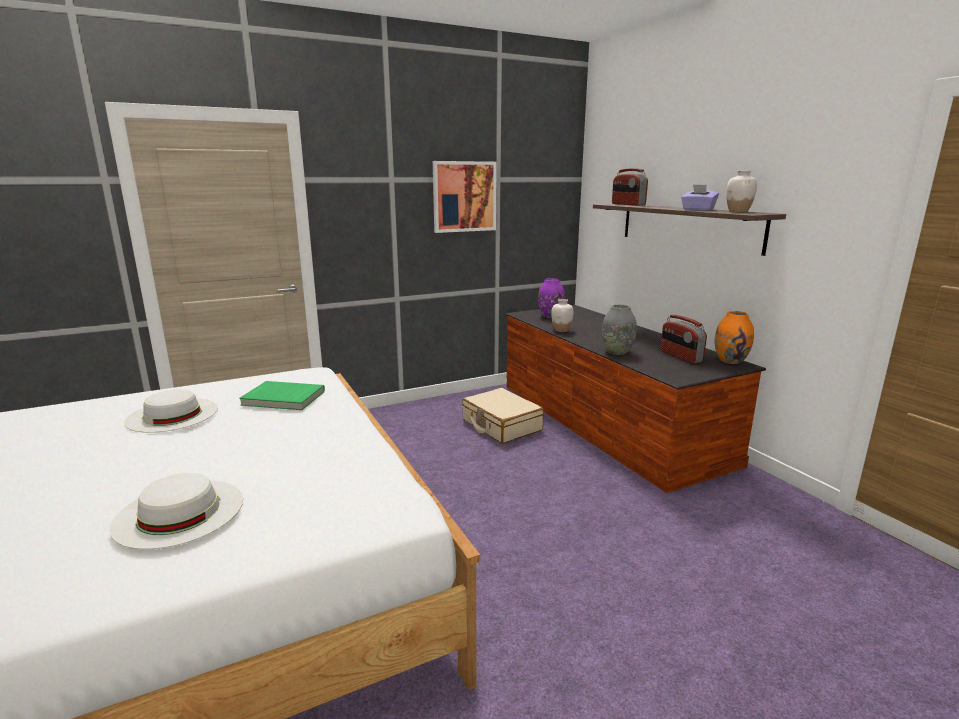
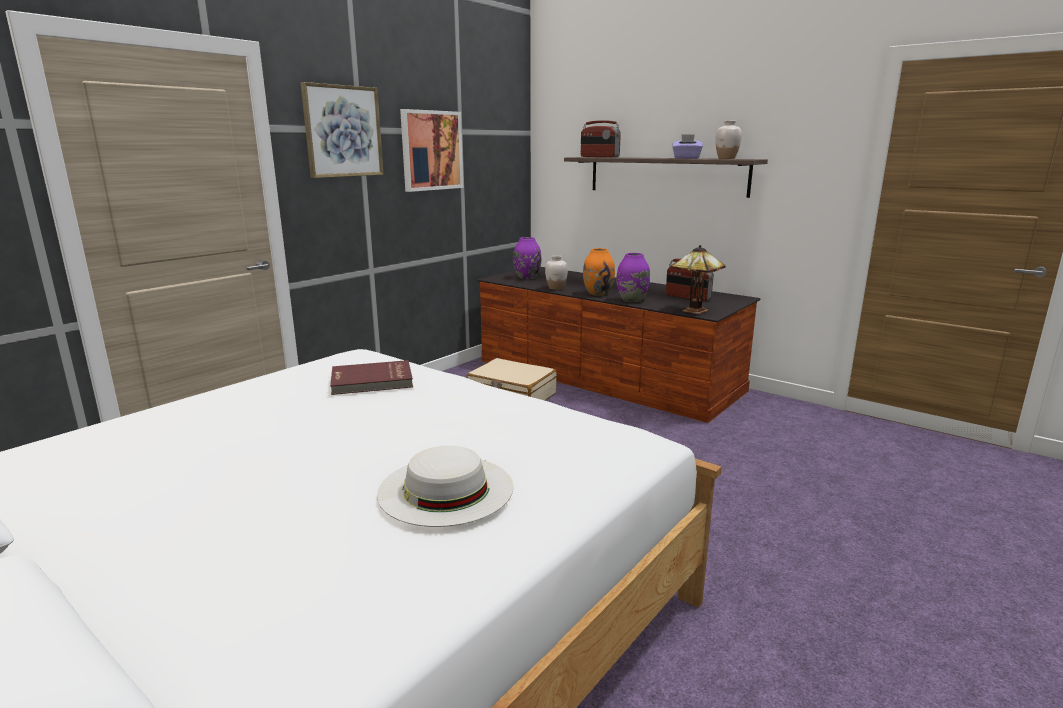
camera: 25 degrees left, 0 degrees up
(172, 414) = (261, 416): white hat -> none
(283, 399) = (372, 381): green book -> red book
(373, 181) = (343, 131): none -> picture
(616, 352) = (631, 300): grey vase -> purple vase
(664, 373) = (693, 311): none -> table lamp
(730, 360) = (729, 296): orange vase -> orange vase (598, 293)

